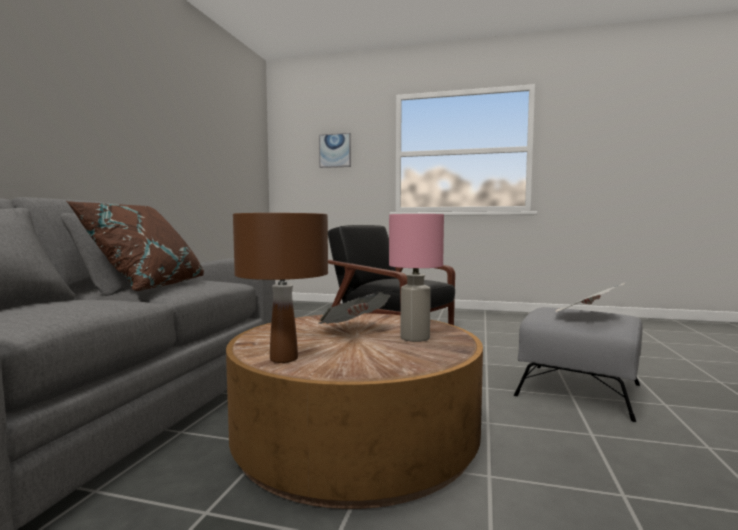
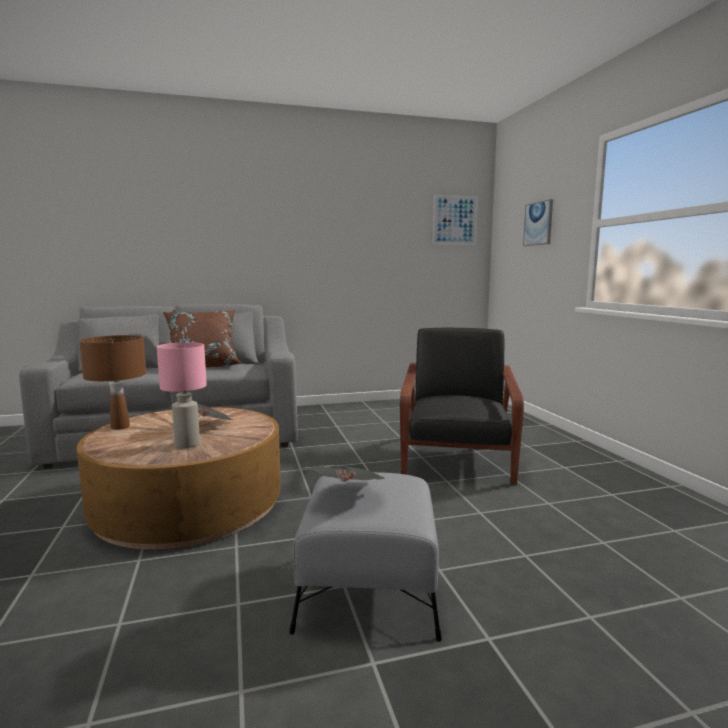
camera: 60 degrees right, 5 degrees up
(250, 138) = (455, 220): none -> picture

